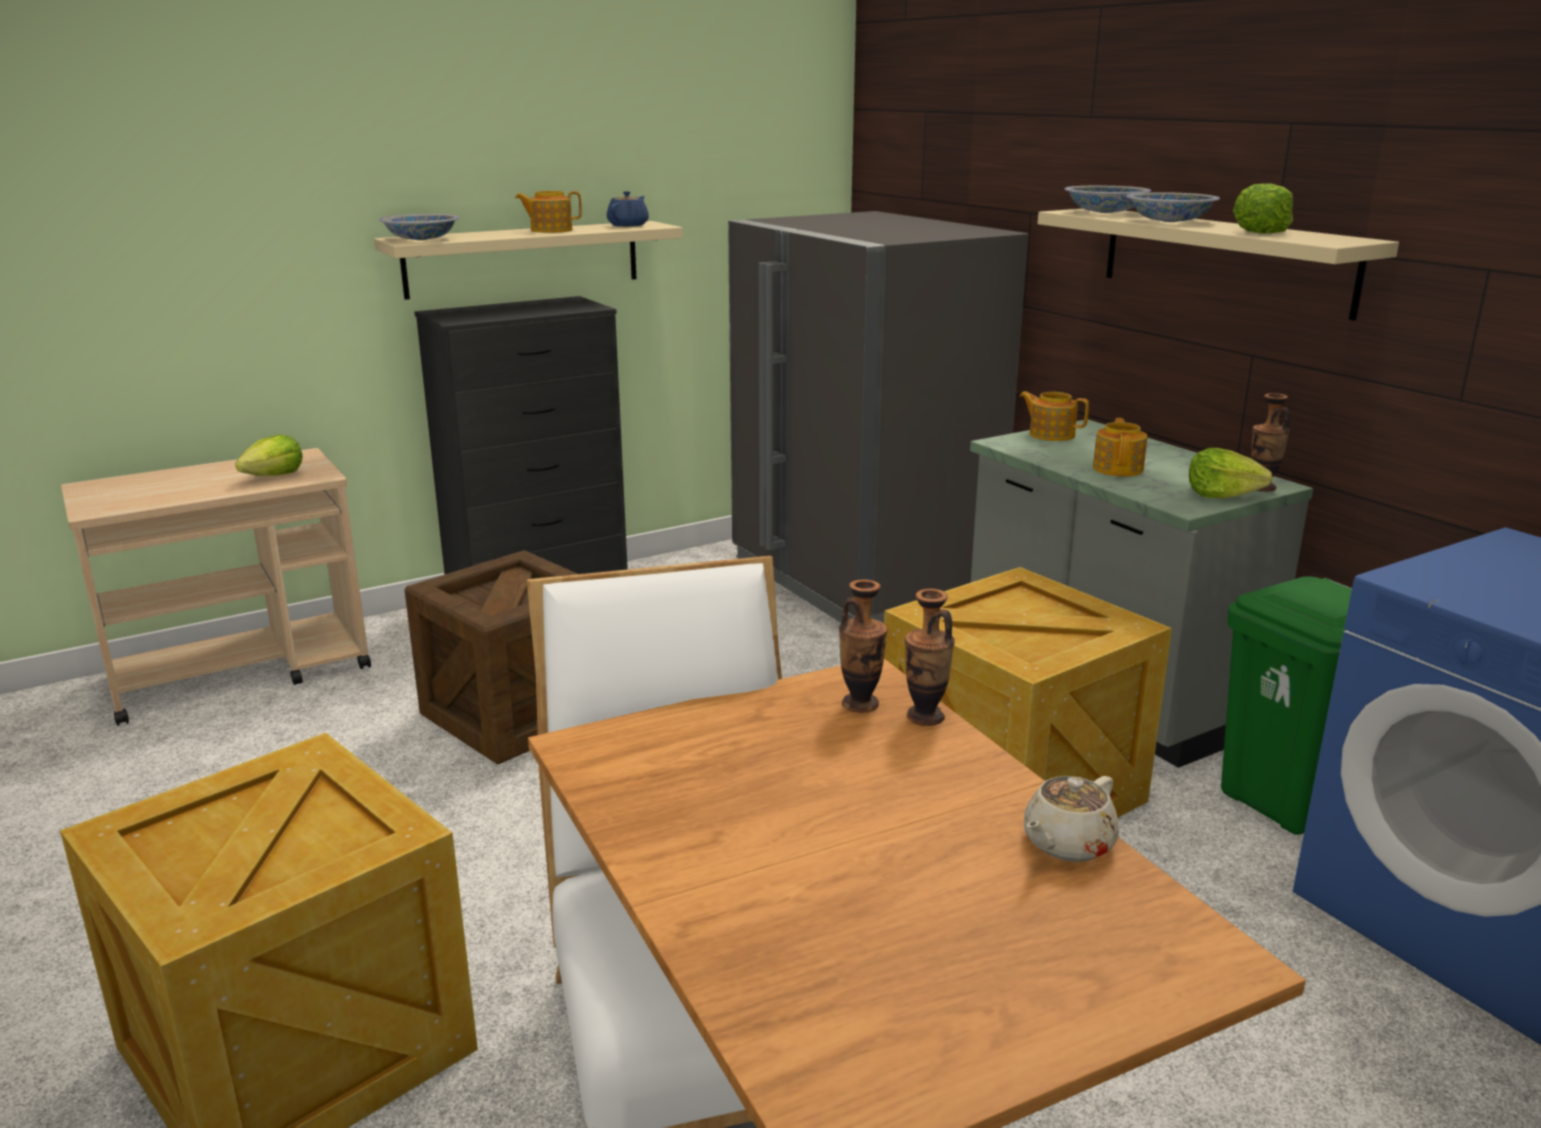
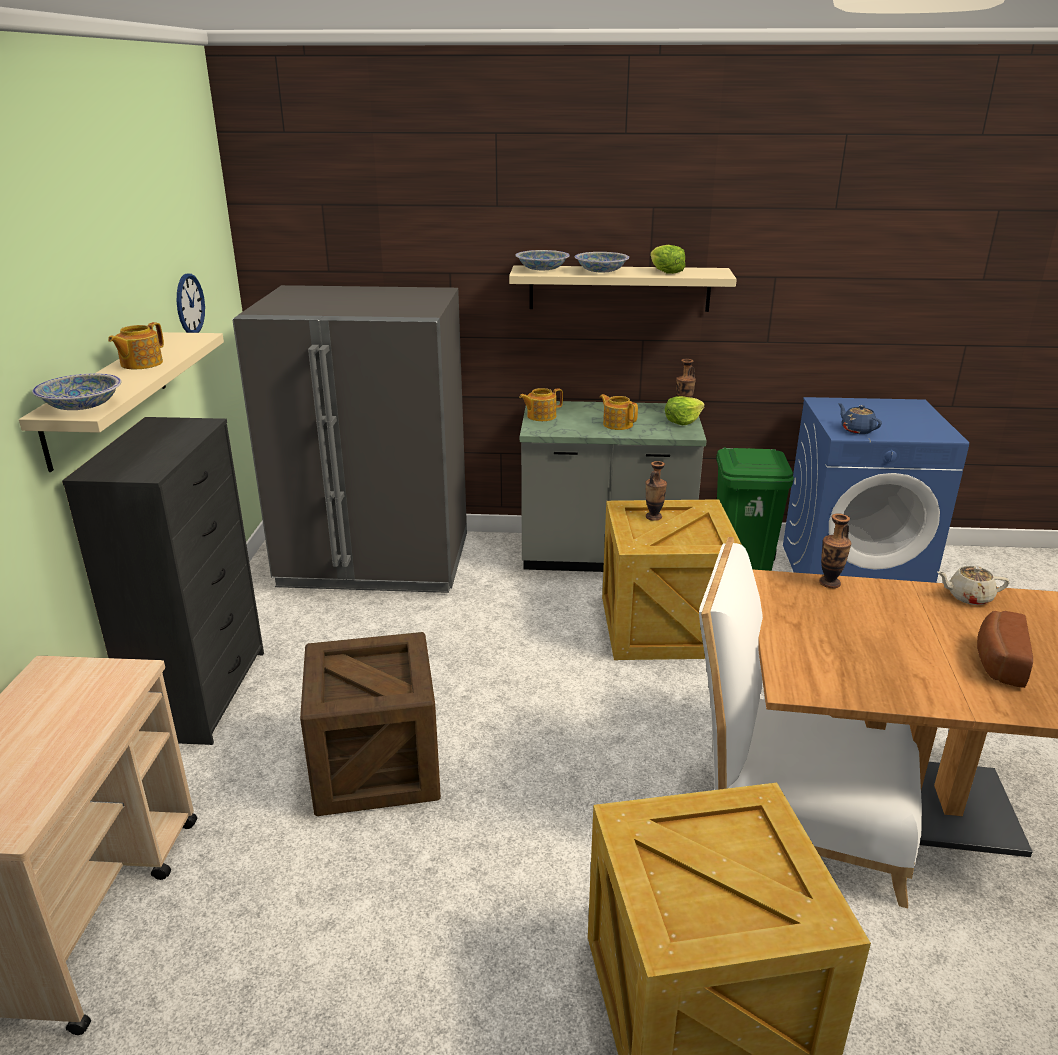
camera: 55 degrees left, 5 degrees up
(274, 476) = (90, 696): lettuce -> none
(628, 225) = (175, 342): blue teapot -> blue teapot (856, 430)
(720, 204) = (190, 304): none -> wall clock
(855, 904) = (997, 661): none -> bread
(860, 705) = (803, 594): vase -> vase (653, 517)
(1067, 844) = (968, 597): beige teapot -> beige teapot turned 105 degrees clockwise

